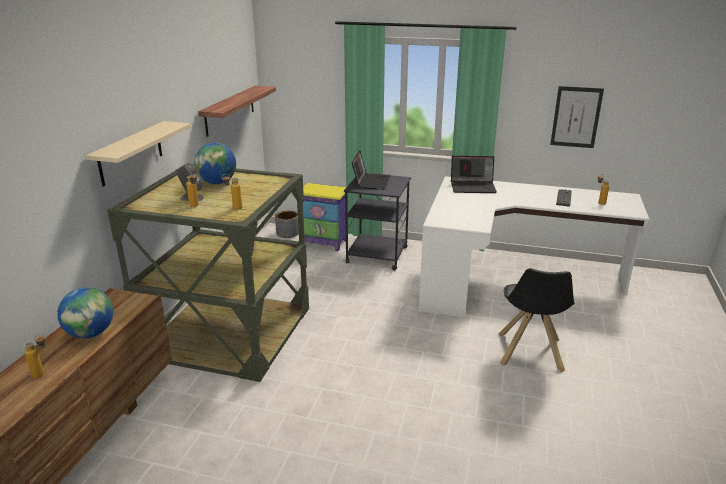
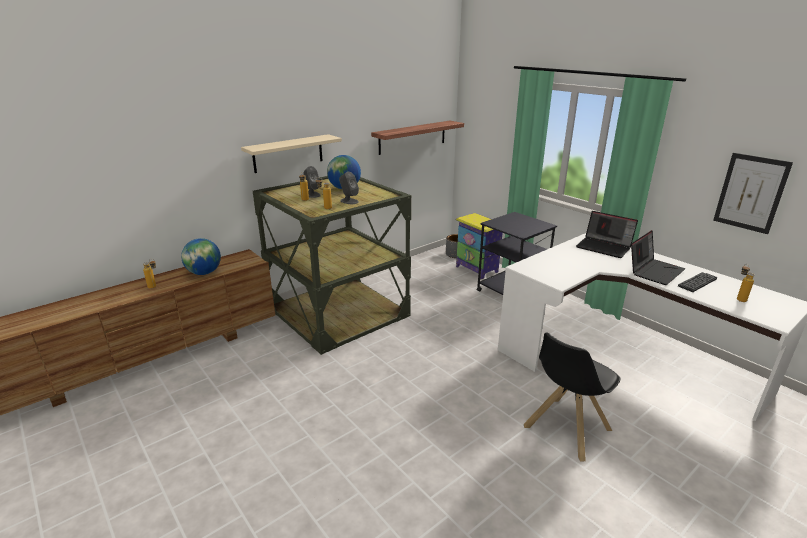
camera: 35 degrees right, 0 degrees up
(247, 195) = (349, 201): none -> grey speaker
(371, 181) = (514, 221): laptop -> laptop (654, 271)

